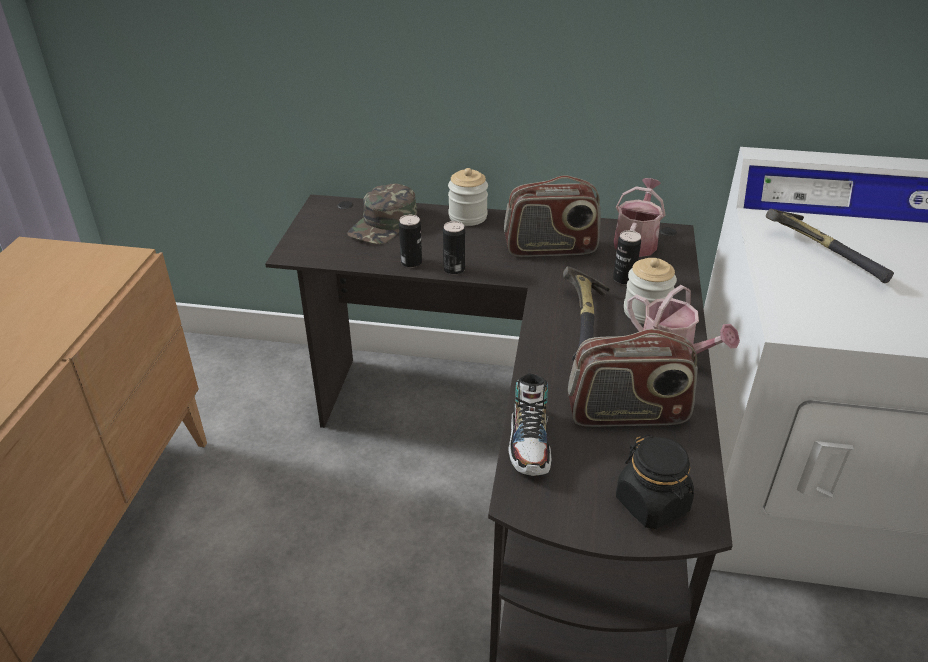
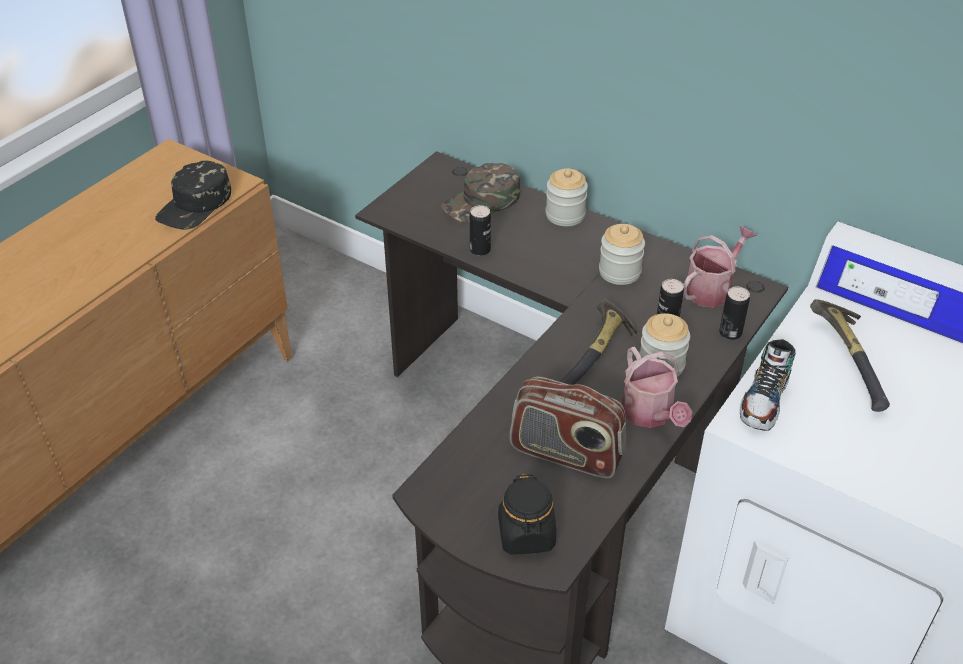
camera: 25 degrees right, 5 degrees up
(89, 289) = (195, 205): none -> black cap
(454, 269) = (513, 268): can -> can (730, 333)
(530, 443) = (464, 450): shoe -> shoe (764, 401)
(550, 248) = (619, 272): radio -> jar

